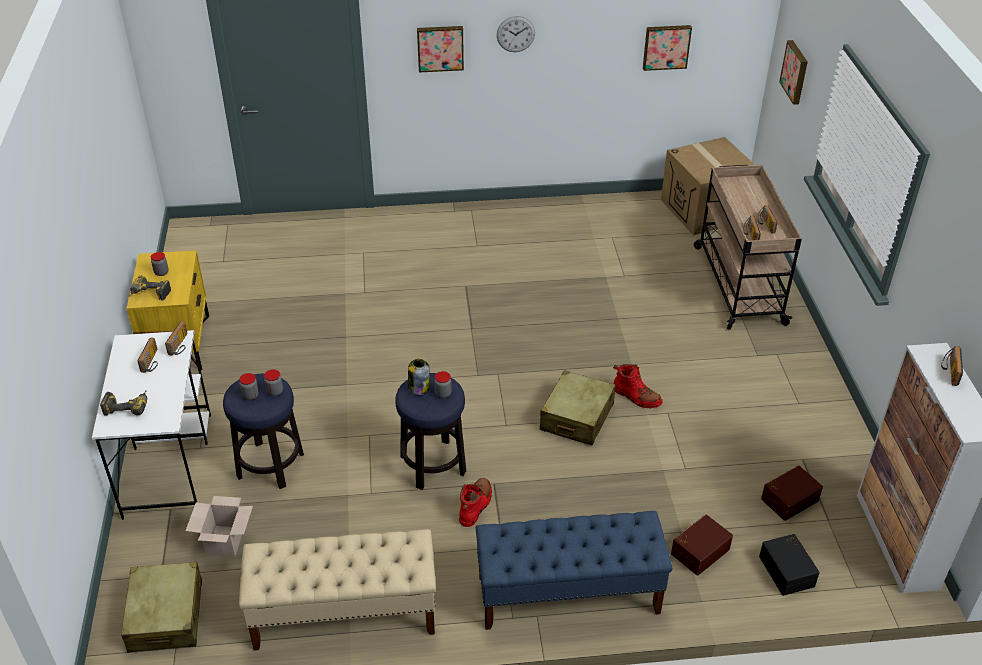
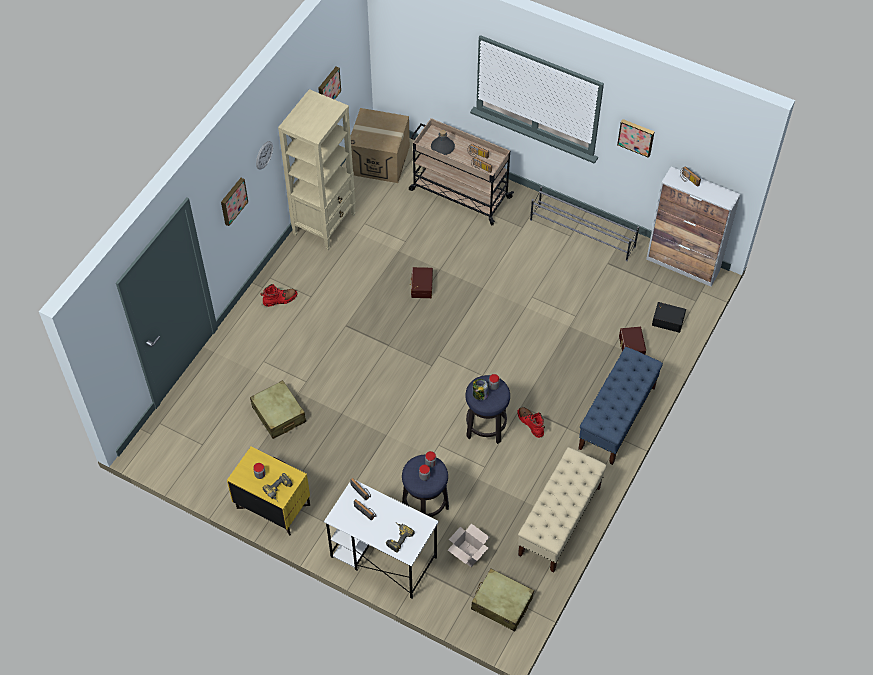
camera: 55 degrees left, 15 degrees up
(576, 417) = (503, 339): beige suitcase -> beige suitcase (279, 414)
(578, 213) = (325, 224): none -> beige bookcase
(636, 397) = (509, 303): red boot -> red boot (280, 299)
(739, 196) = (442, 147): none -> grey bottle
(788, 499) = (627, 288): brown storage box -> brown storage box (421, 286)
(795, 72) = (417, 53): picture -> picture (636, 137)
(816, 413) = (582, 233): none -> grey shoe rack

